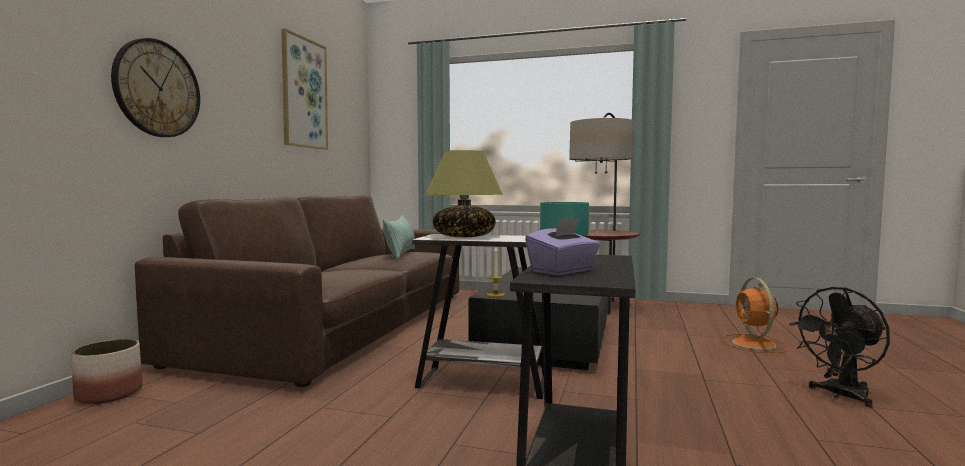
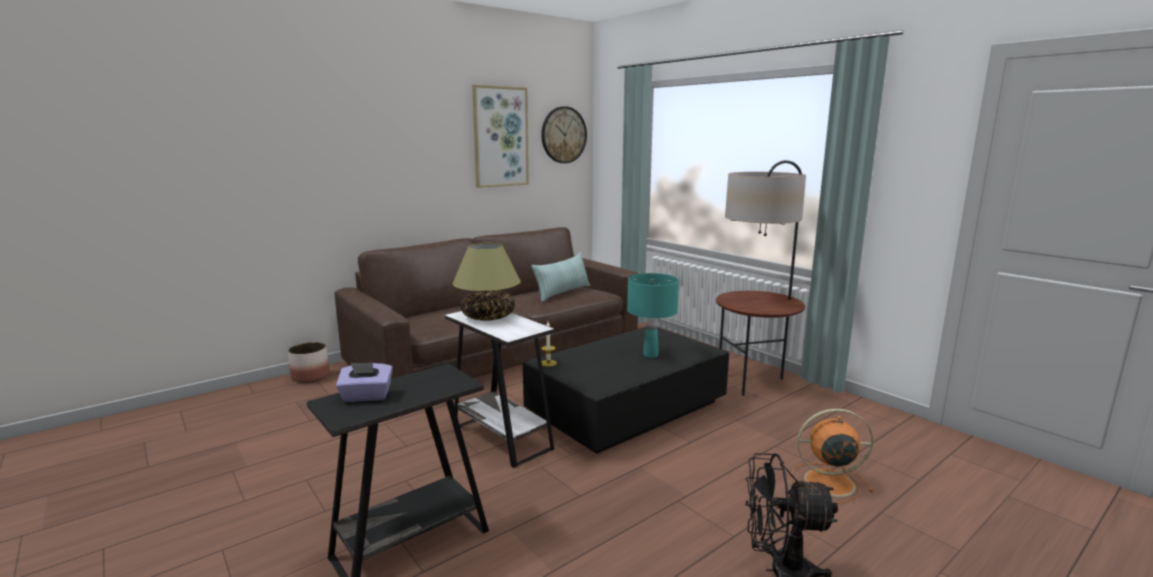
camera: 35 degrees right, 10 degrees up
(157, 89) = (350, 166): wall clock -> wall clock (563, 135)
(755, 344) = (827, 482): orange fan -> orange fan turned 60 degrees clockwise

